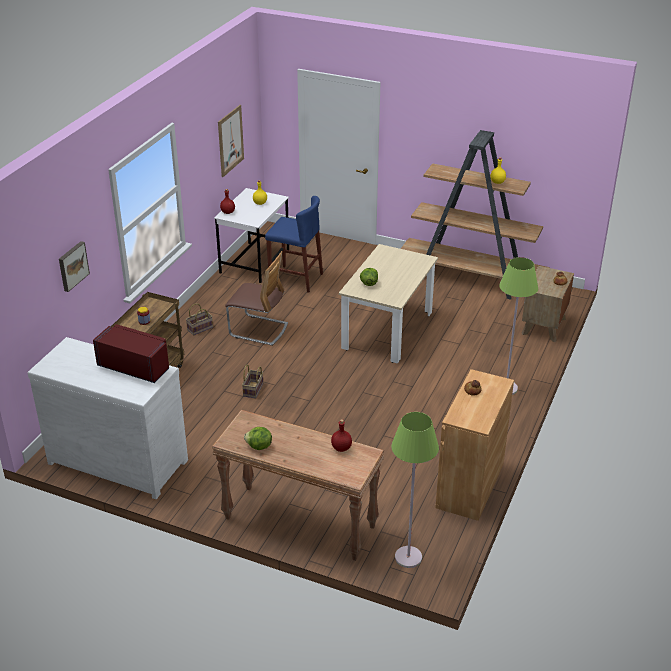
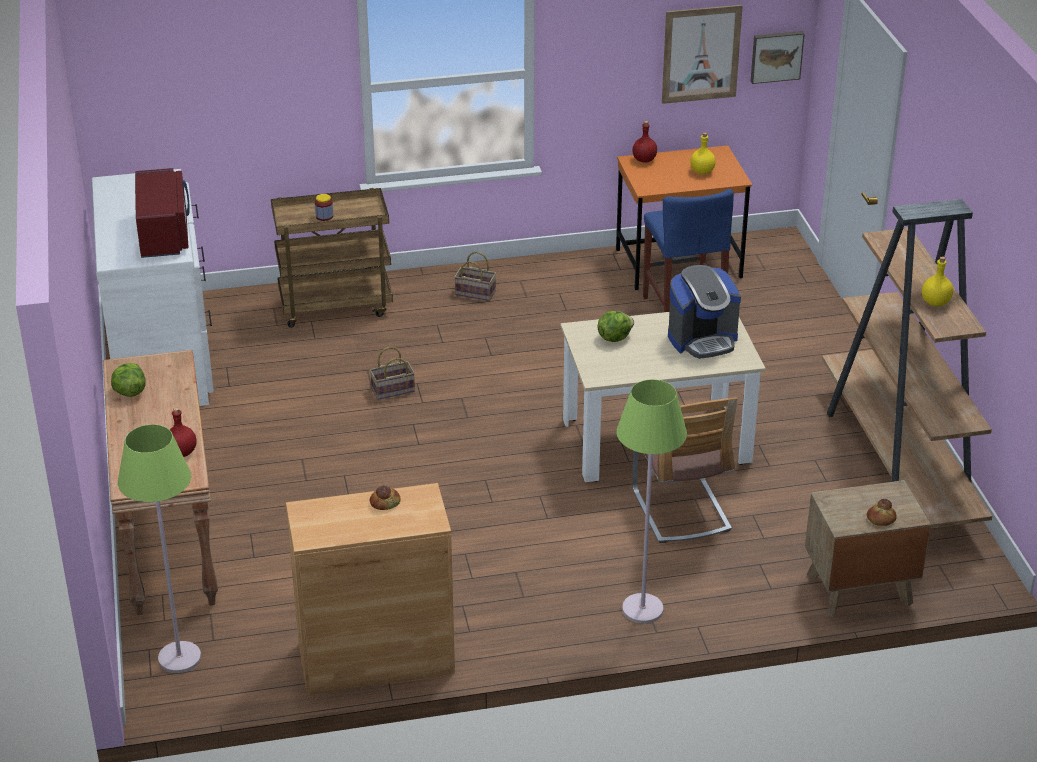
camera: 55 degrees right, 0 degrees up
(72, 266) = (245, 88): picture -> picture (776, 56)
(254, 262) = (679, 263): white desk -> orange desk
(258, 330) = (526, 337): chair -> chair (681, 510)
(398, 262) = (702, 339): none -> coffee machine

